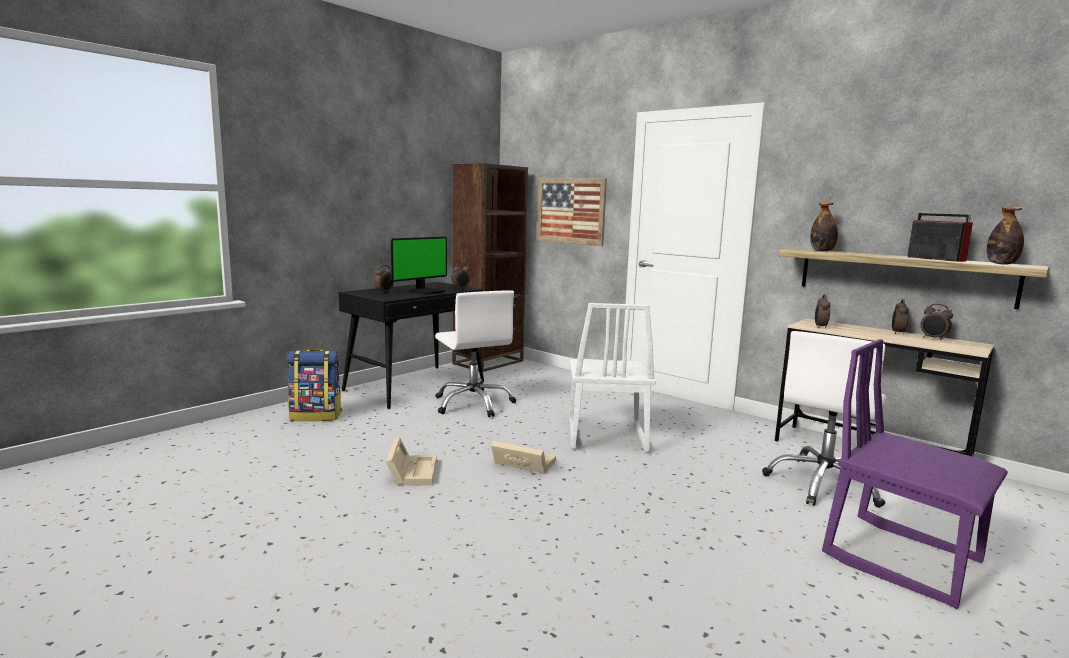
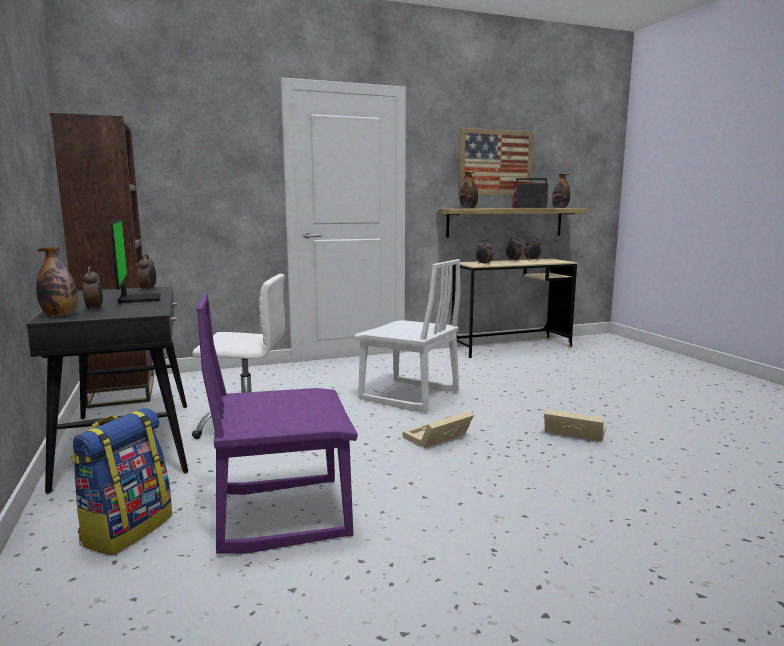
camera: 60 degrees left, 0 degrees up
(363, 291) = (60, 315): none -> bottle
(412, 472) = (407, 492): beige storage box -> beige storage box (572, 433)
(570, 211) = (201, 184): picture -> picture (495, 163)
(823, 484) = (545, 367): white office chair -> none
(902, 558) = (643, 380): purple chair -> purple chair (282, 513)

